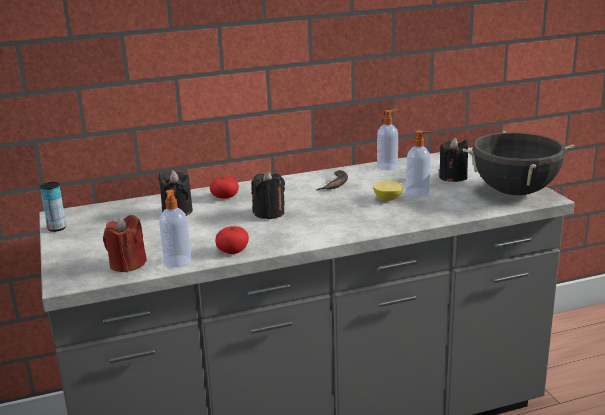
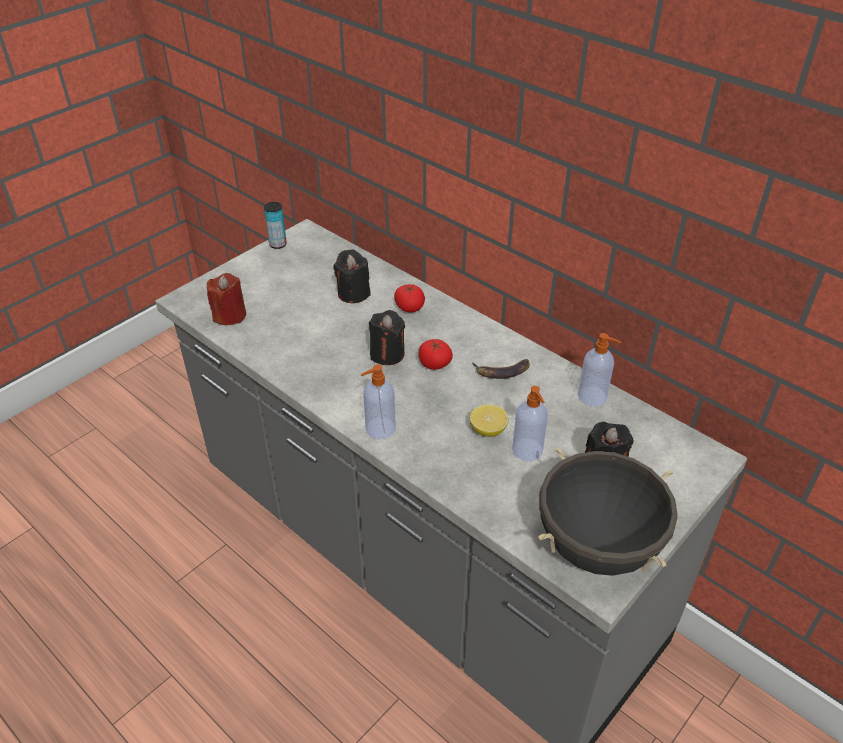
camera: 60 degrees right, 20 degrees up
(177, 262) = (247, 341): soap dispenser -> soap dispenser (379, 429)
(233, 250) = (288, 365): tomato -> tomato (434, 363)

